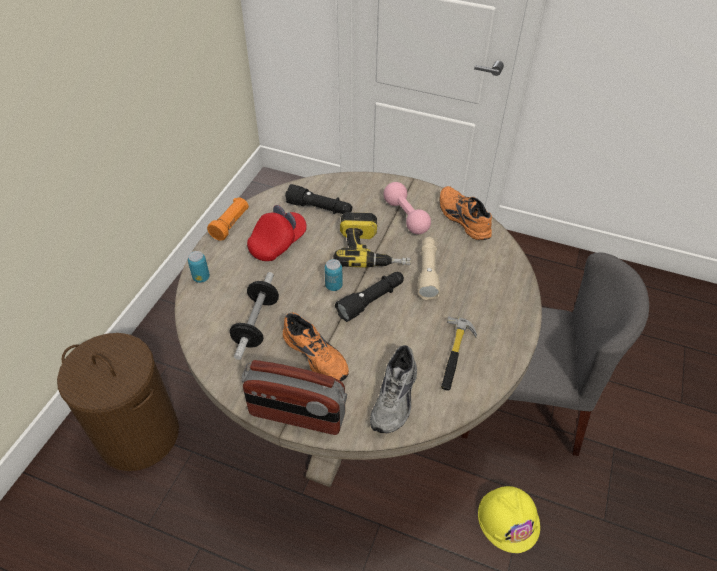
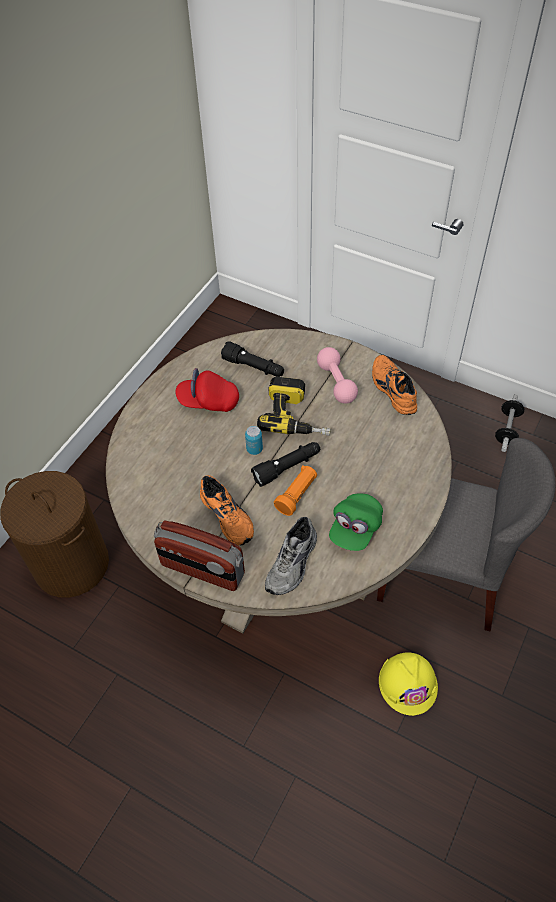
camera: 10 degrees right, 5 degrees up
(201, 277) = (133, 430): can -> none
(231, 225) = (167, 378): orange flashlight -> orange flashlight (297, 495)
(256, 324) = (178, 480): dumbbell -> dumbbell (507, 429)
(278, 243) = (208, 401): red cap -> red cap turned 135 degrees counterclockwise
(427, 272) = (346, 443): beige flashlight -> none
(454, 355) = (355, 529): hammer -> green cap

